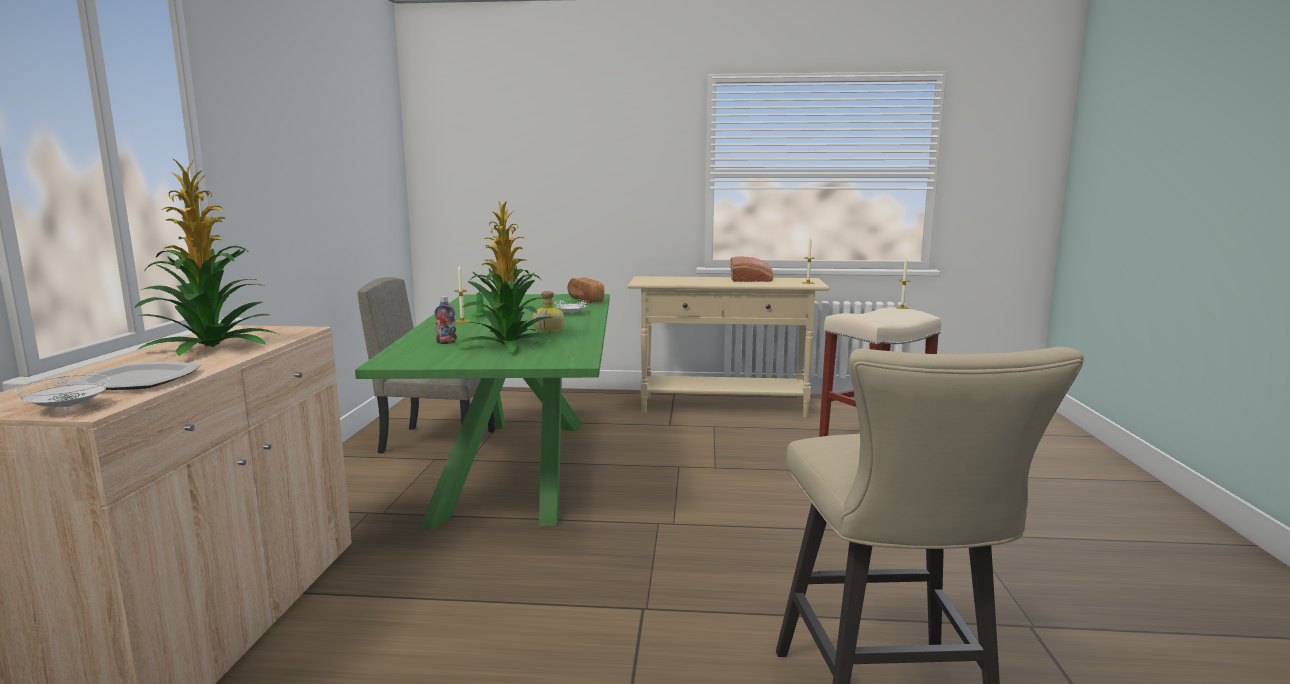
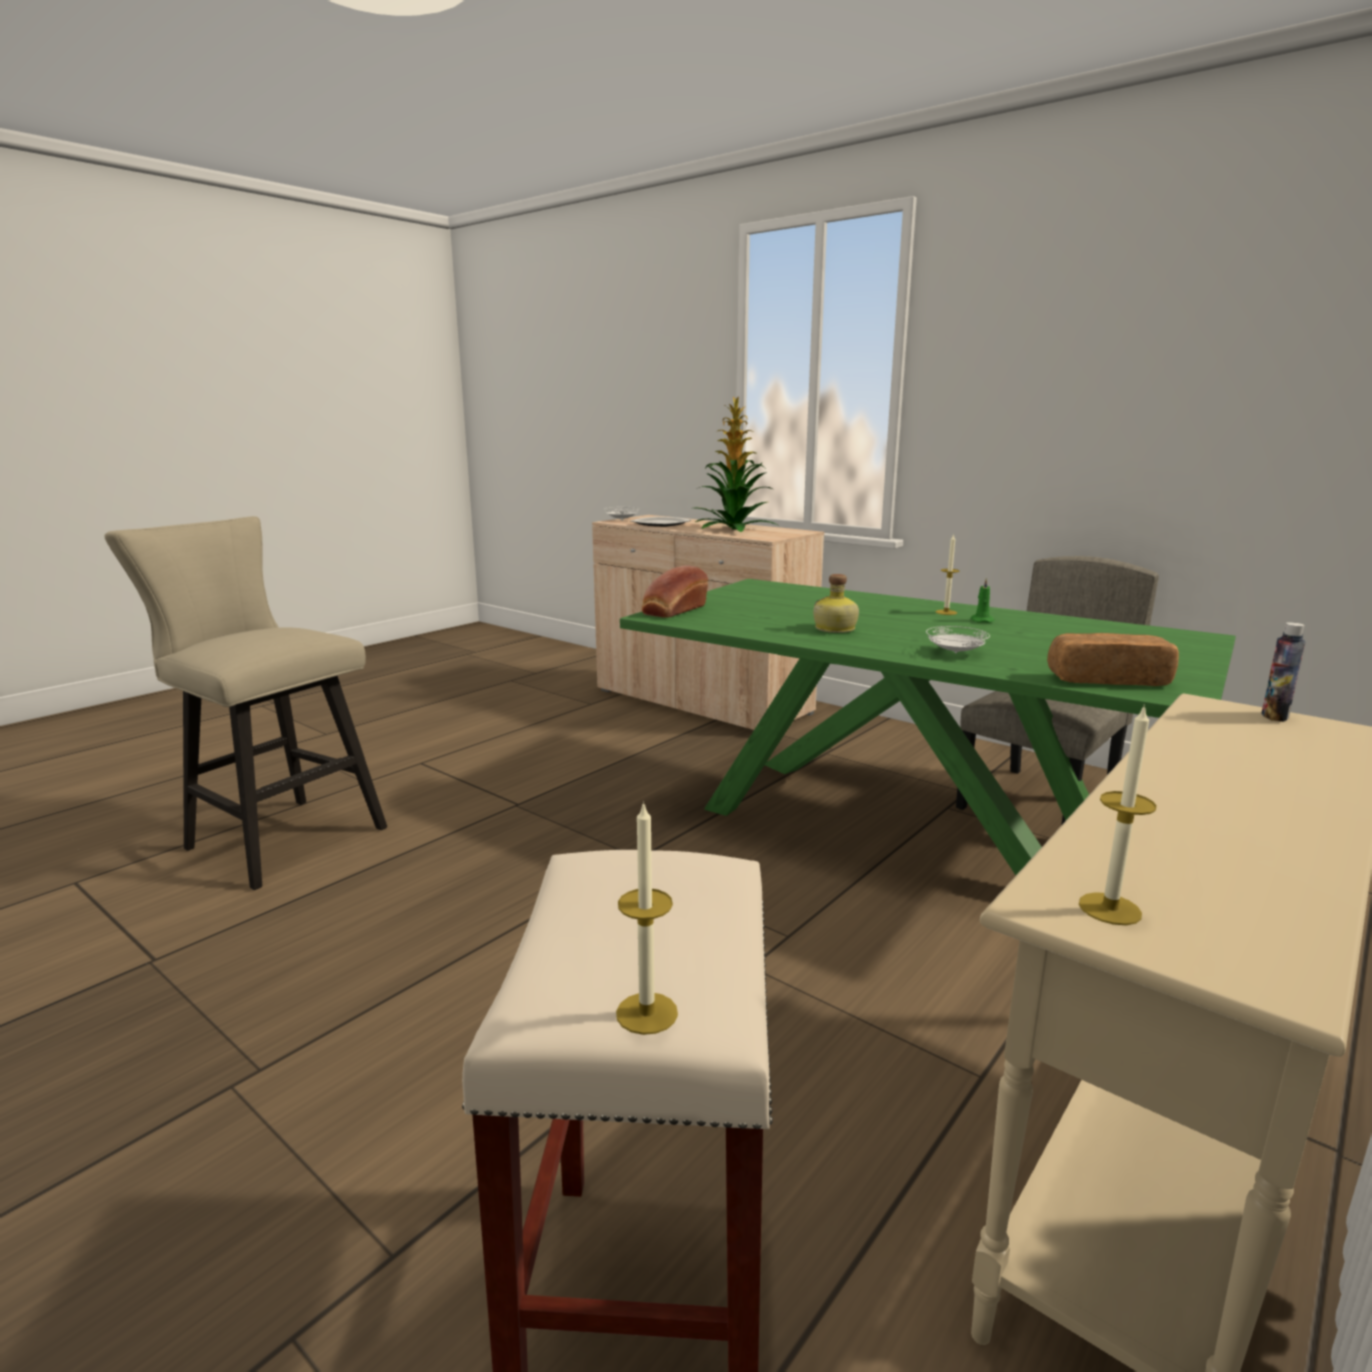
camera: 125 degrees right, 5 degrees up
(446, 343) = (816, 598): bottle -> bottle (1274, 716)
(509, 344) = (773, 610): potted plant -> none
(752, 280) = (1229, 835): bread -> bread (673, 610)

